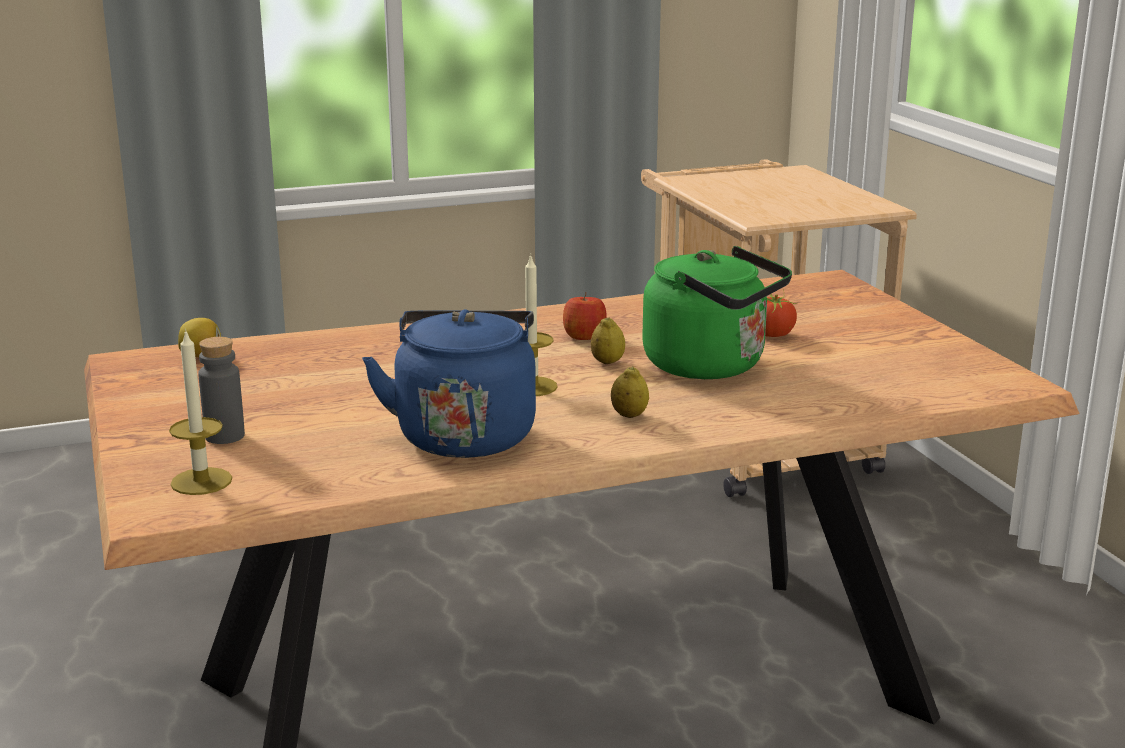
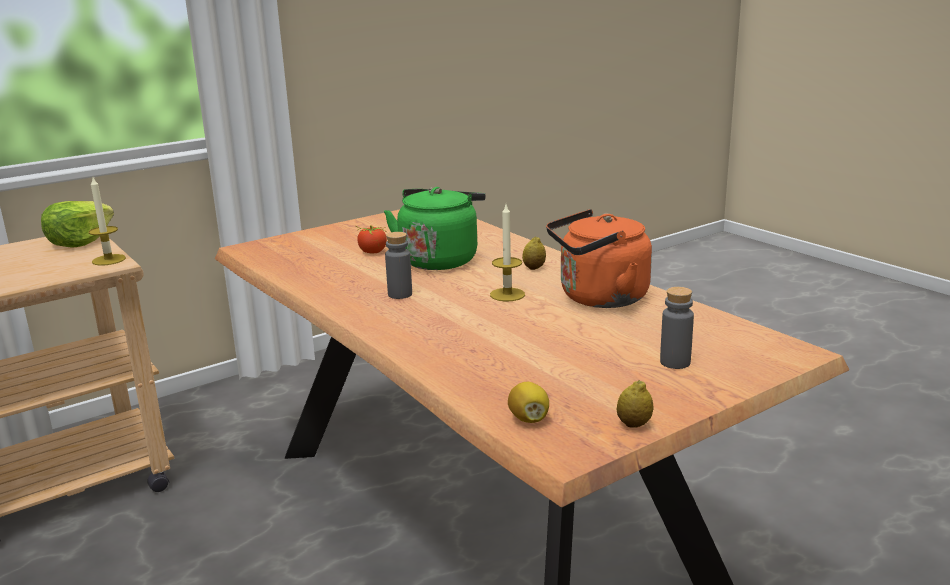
camera: 105 degrees left, 0 degrees up
(201, 481) = (744, 351): candle -> candle (109, 260)
(465, 434) = (598, 298): blue kettle -> orange kettle
(584, 336) = (400, 294): apple -> grey bottle
(607, 362) = (449, 282): lemon -> lemon (634, 424)
(847, 207) = (80, 242): none -> lettuce

